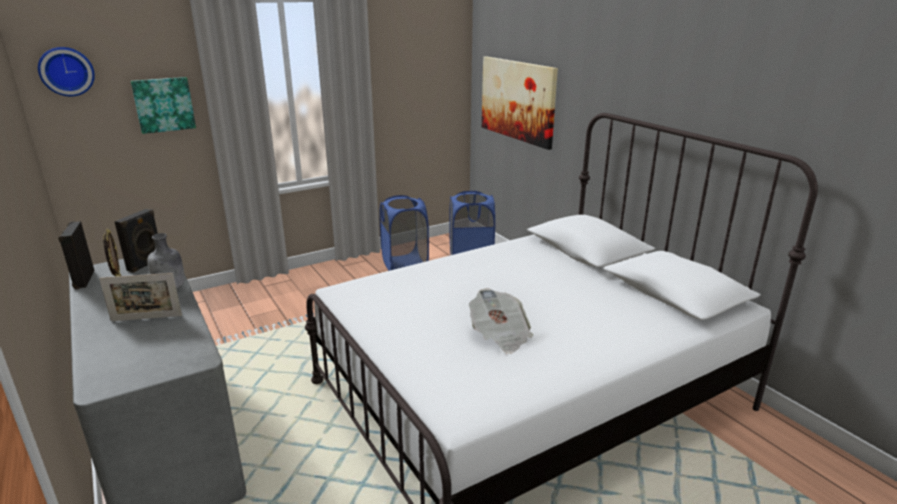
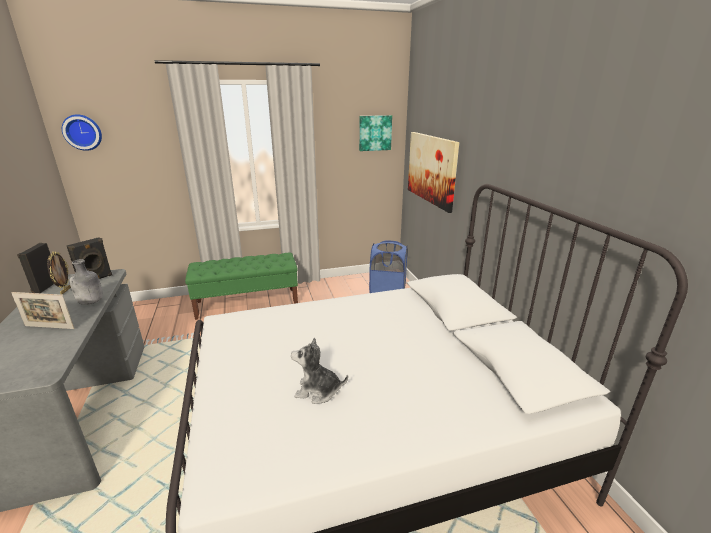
camera: 15 degrees right, 0 degrees up
(164, 104) = (153, 159): picture -> picture (375, 133)
(299, 288) = (248, 303): none -> green bench
(405, 265) = (334, 294): blue laundry basket -> none
(500, 335) = (318, 391): newspaper -> plush toy

